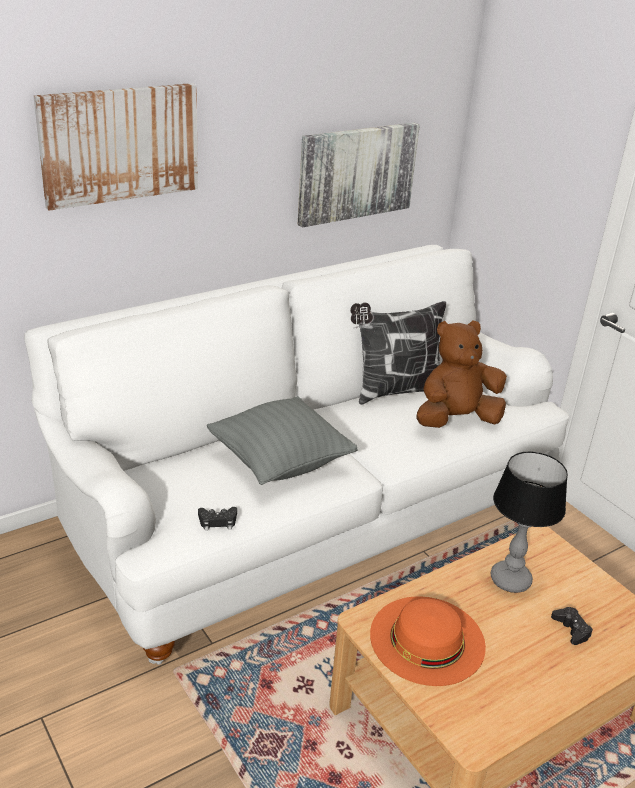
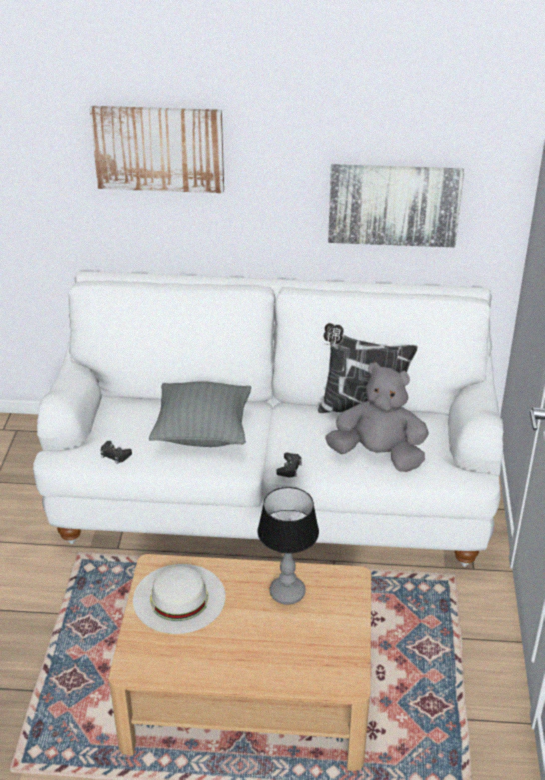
camera: 40 degrees right, 5 degrees up
(427, 639) = (179, 598): orange hat -> white hat
(455, 420) = (378, 455): brown plush toy -> grey plush toy
(571, 629) = (286, 646): black game controller -> black game controller (289, 468)

